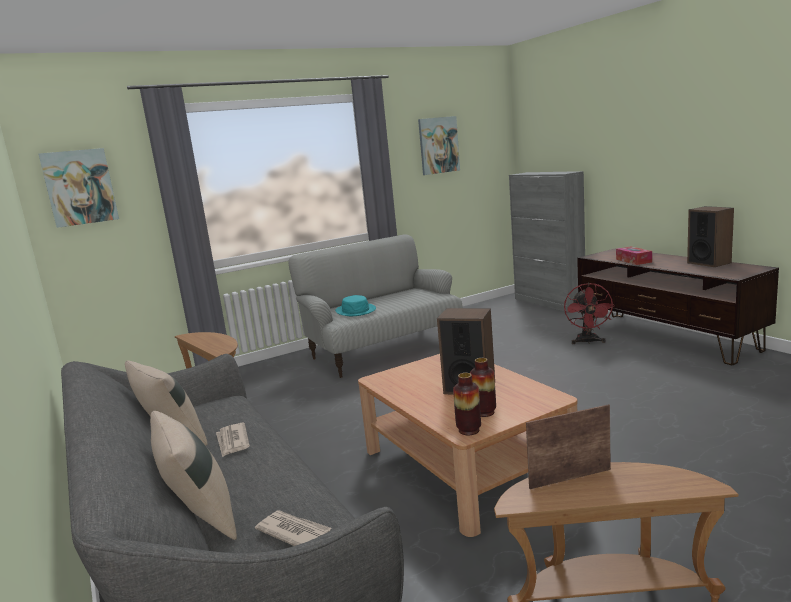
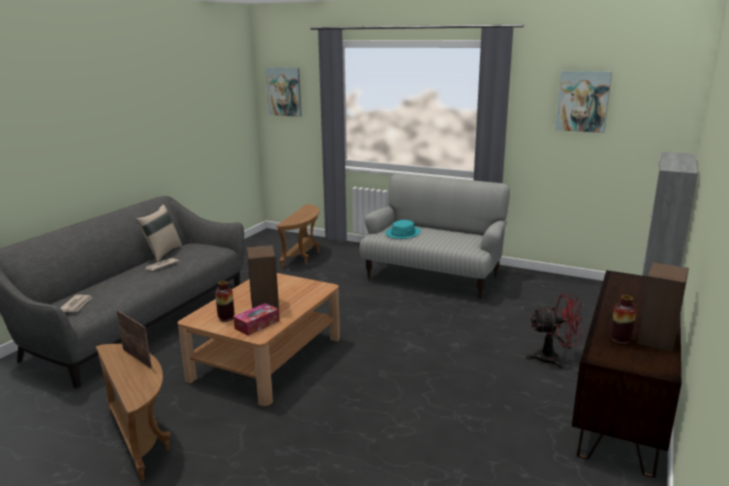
camera: 55 degrees right, 5 degrees up
(201, 519) = (87, 284): beige pillow -> none
(469, 430) = (198, 319): vase -> vase (620, 340)
(588, 342) = (553, 359): red fan -> red fan turned 150 degrees counterclockwise
(633, 261) = (620, 298): tissue box -> tissue box (257, 325)

